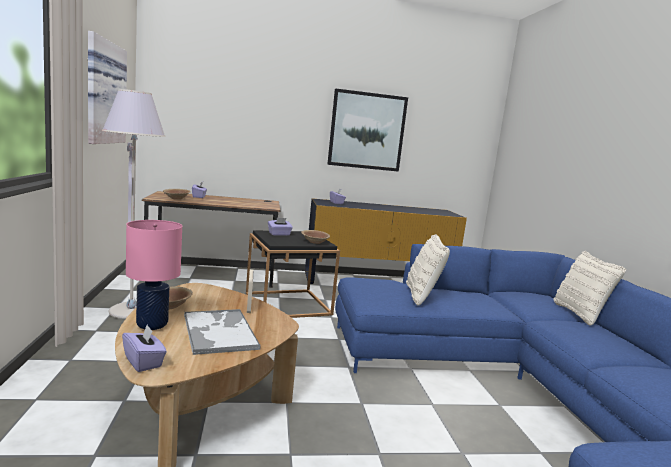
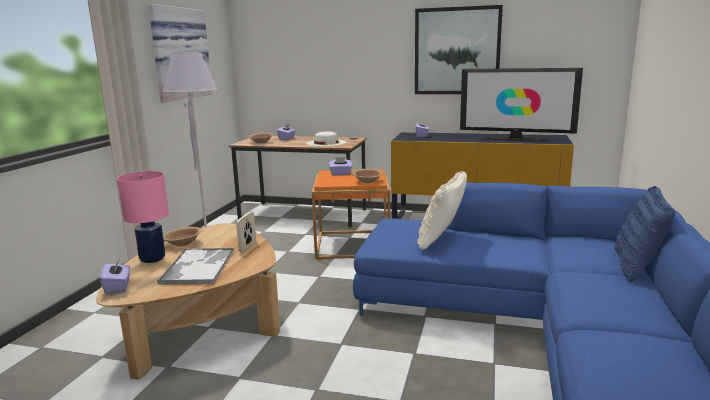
camera: 25 degrees right, 5 degrees up
(247, 203) = (326, 143): none -> white hat
(287, 304) = (353, 244): black side table -> orange side table
(416, 210) = (515, 139): none -> television
(580, 315) = (637, 268): beige pillow -> blue pillow

